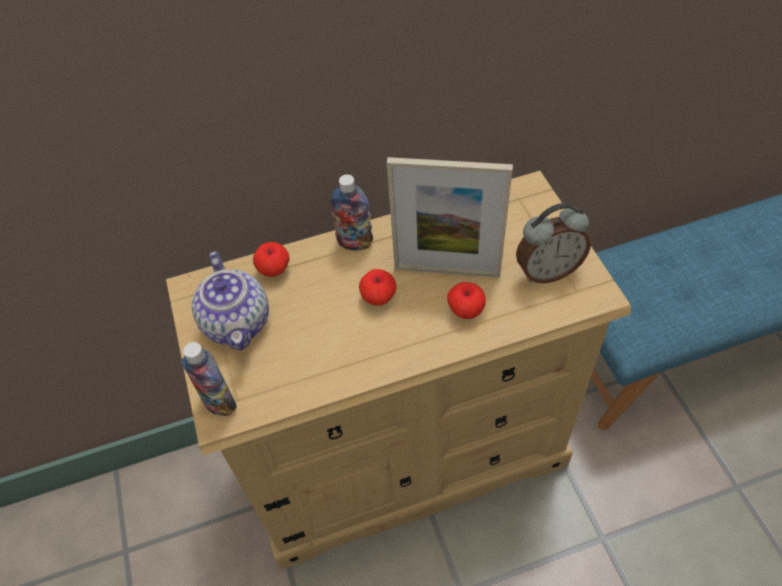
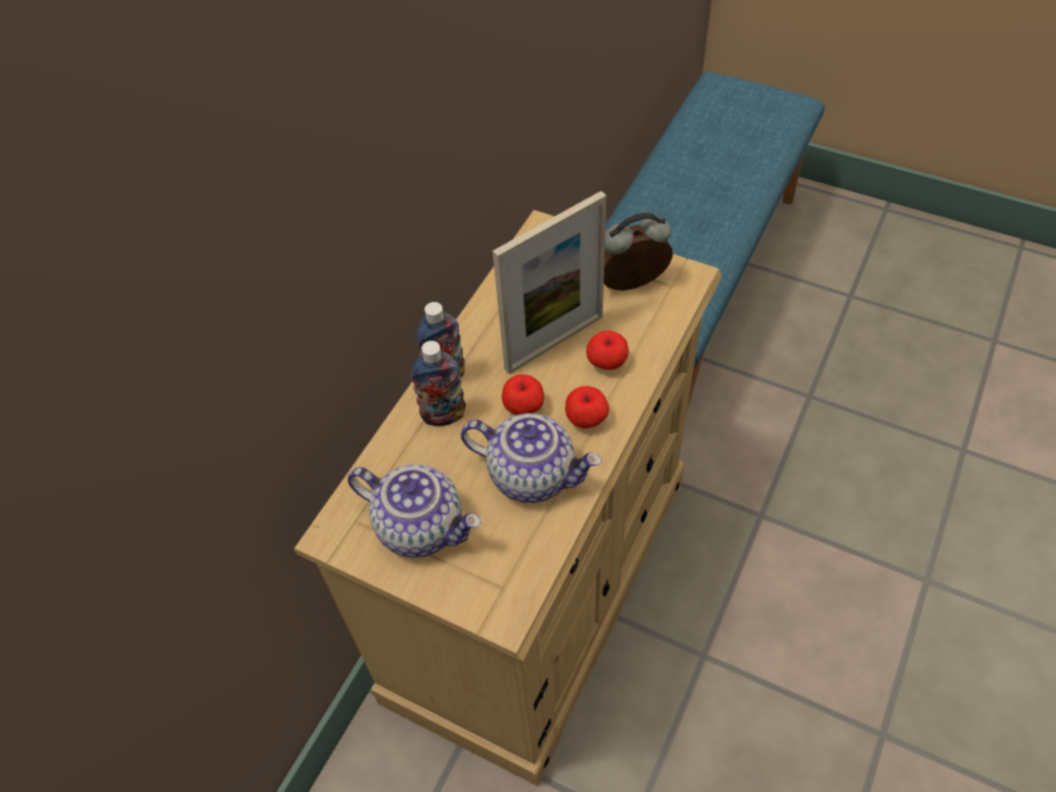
camera: 45 degrees left, 0 degrees up
(219, 403) = (490, 604): bottle -> bottle (443, 415)
(274, 270) = (398, 456): apple -> apple (586, 419)
(334, 345) = (533, 474): none -> teapot
(547, 271) = (632, 286): alarm clock -> alarm clock turned 135 degrees counterclockwise

